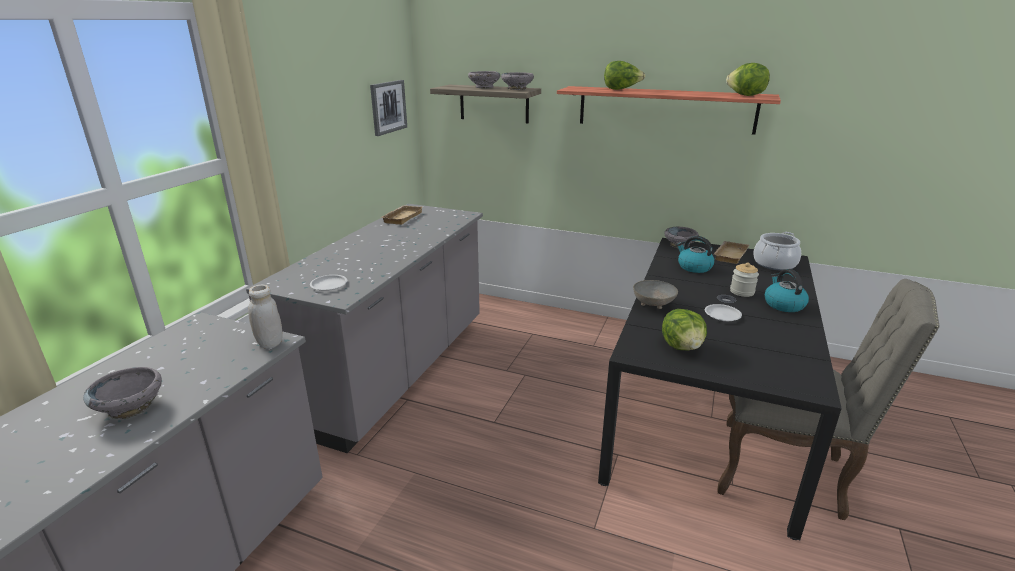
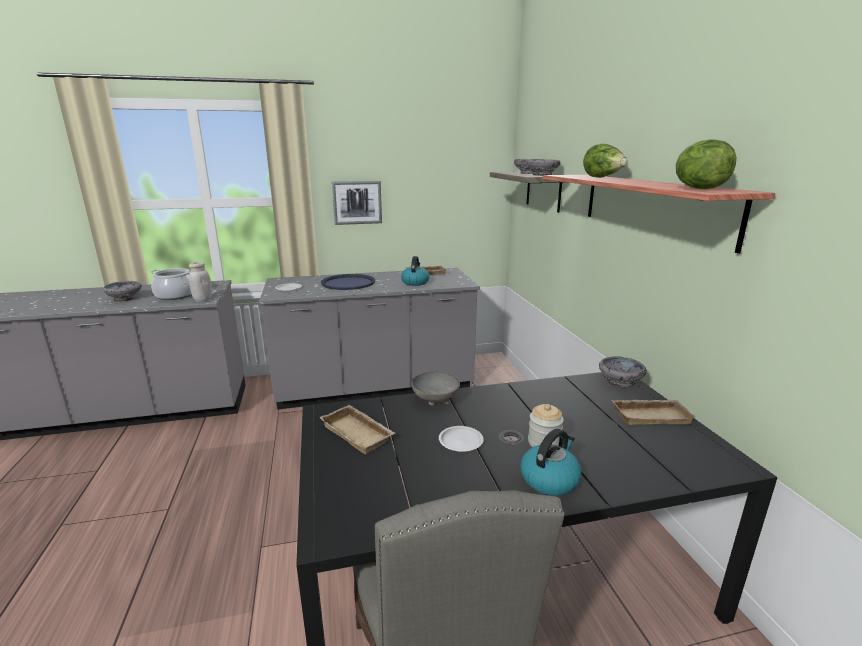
camera: 55 degrees right, 5 degrees down
(367, 253) = (348, 283): none -> blue tray
(388, 107) = (464, 186): picture -> picture (357, 202)
(682, 347) = (359, 433): lettuce -> beige tray
(694, 267) = (569, 402): kettle -> kettle (415, 282)
(774, 264) = (683, 452): cooking pot -> cooking pot (175, 295)

